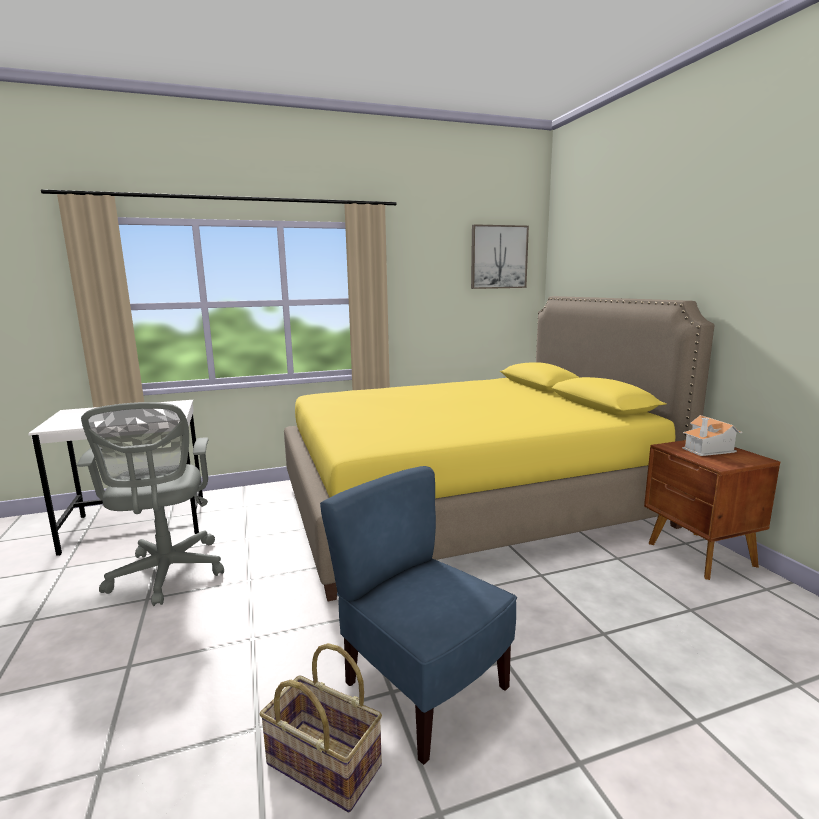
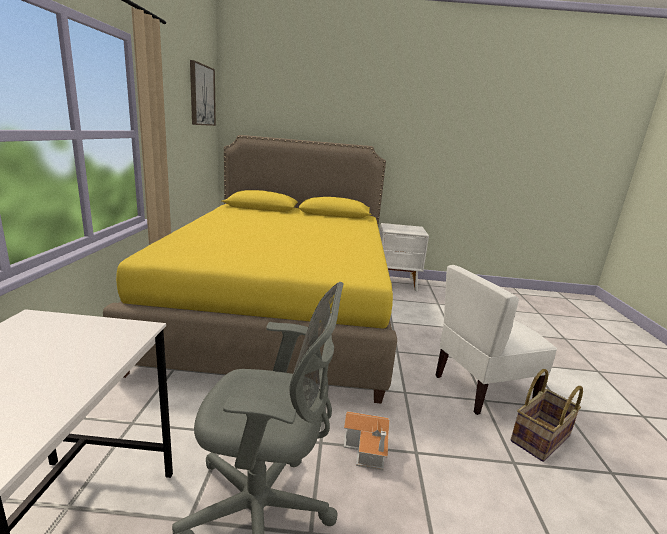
camera: 70 degrees left, 5 degrees up
(423, 688) = (482, 389): blue chair -> white chair
(700, 555) = (396, 283): brown nightstand -> white nightstand
(708, 449) = (399, 227): toy house -> toy house (367, 448)

